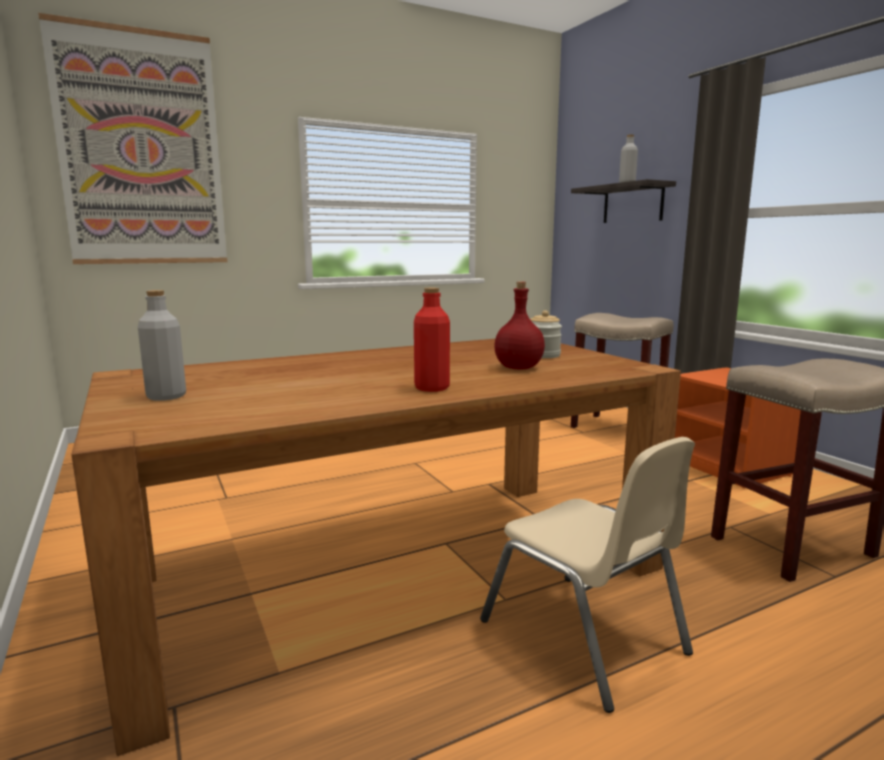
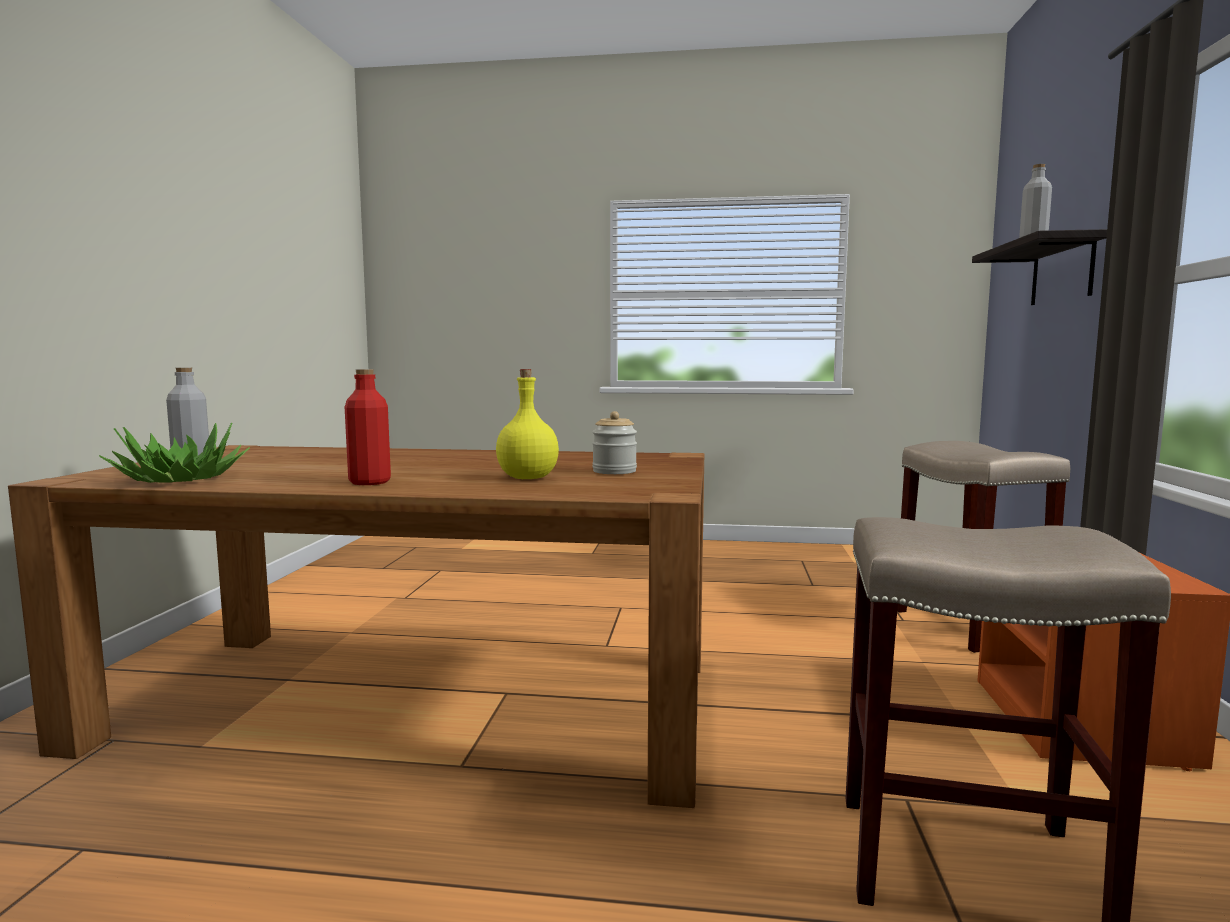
camera: 35 degrees right, 5 degrees down
(142, 150) = (455, 251): picture -> none
(249, 413) = (180, 479): none -> potted plant
(518, 368) = (526, 478): red bottle -> yellow bottle
(583, 637) = (464, 835): beige chair -> none

